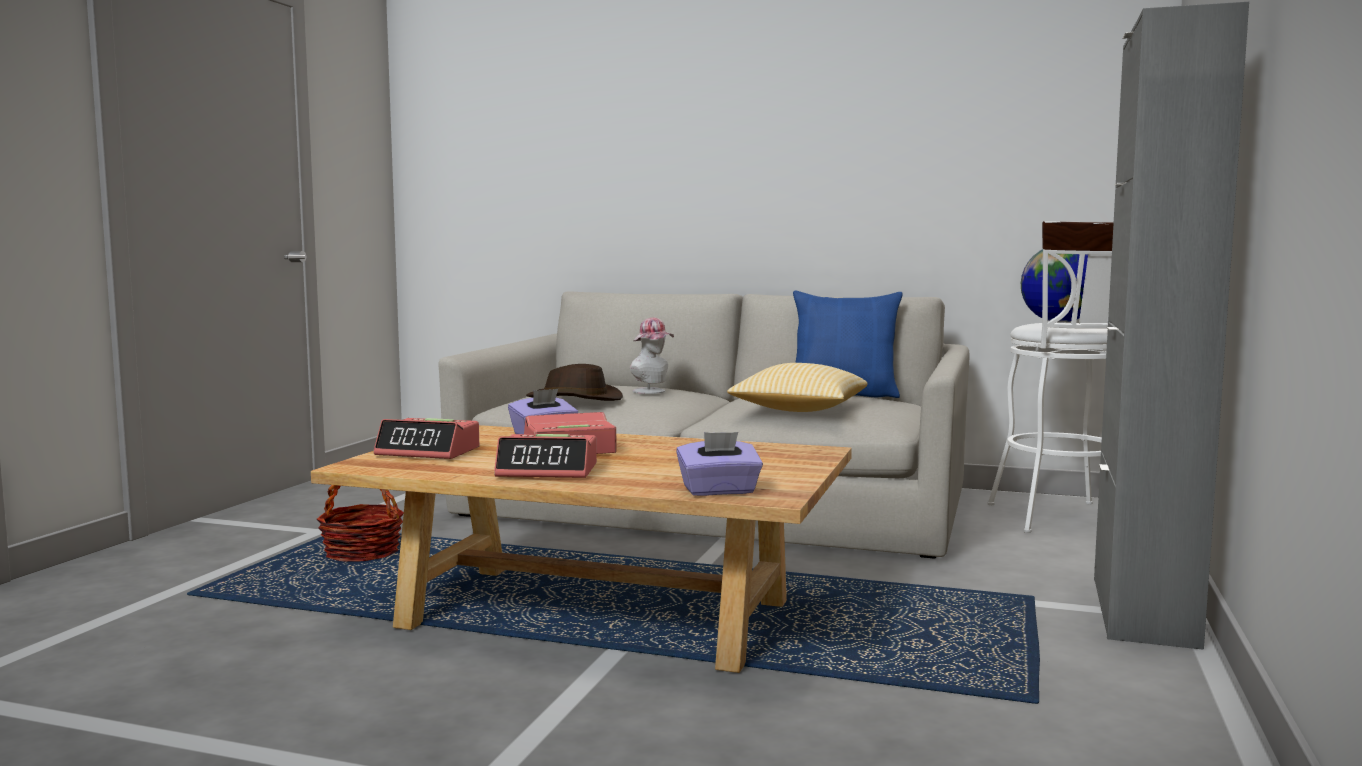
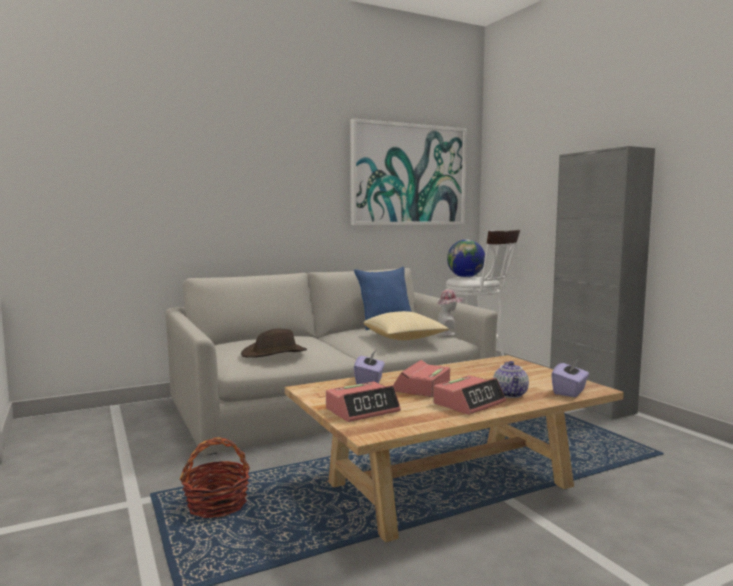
camera: 45 degrees left, 0 degrees up
(632, 476) = (511, 394): none -> teapot
(652, 391) = (297, 340): hat -> hat (448, 333)
(980, 120) = (409, 175): none -> picture

